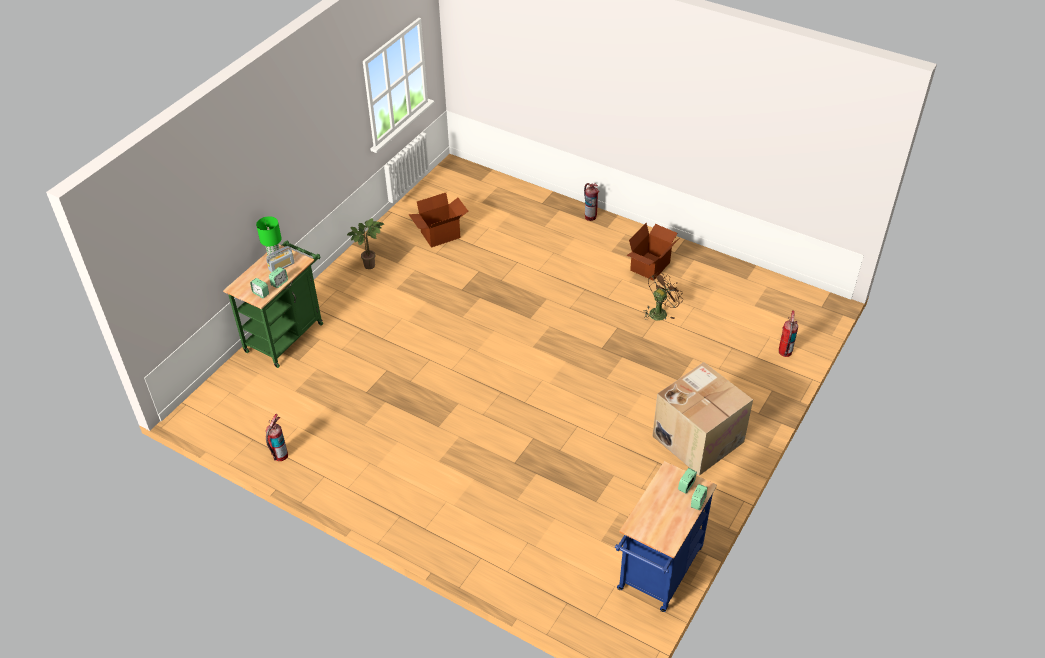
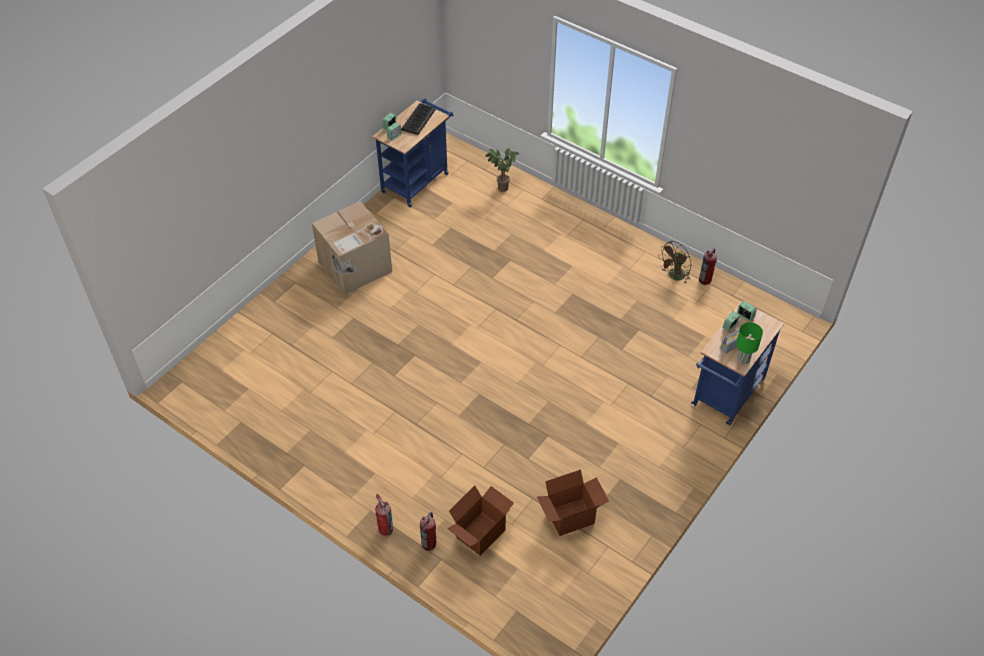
camera: 175 degrees left, 5 degrees up
(287, 334) = (725, 396): green cart -> blue cart
(370, 264) = (650, 480): potted plant -> potted plant (502, 189)
(650, 267) = (337, 447): cardboard box -> cardboard box (480, 533)
(660, 312) = (346, 389): brown fan -> brown fan (674, 277)
(661, 519) = (418, 119): none -> keyboard
(784, 352) = (244, 336): fire extinguisher -> fire extinguisher (429, 544)

